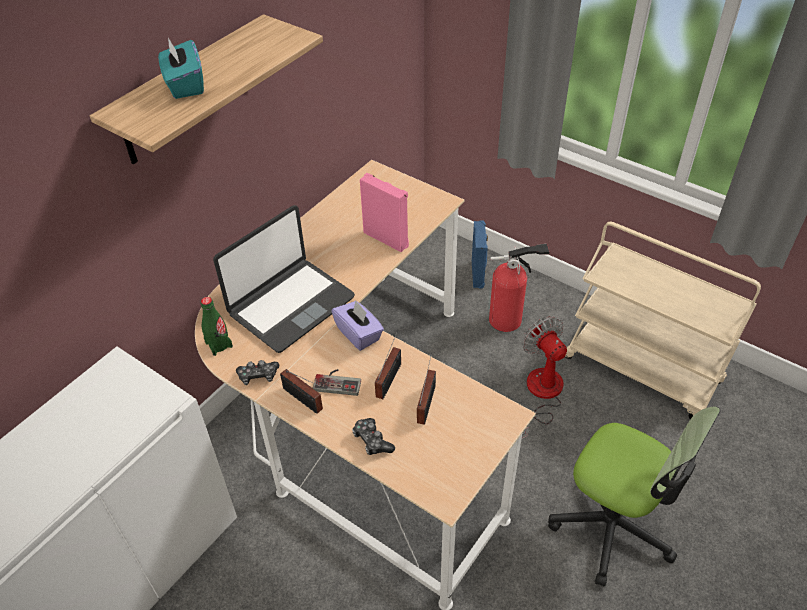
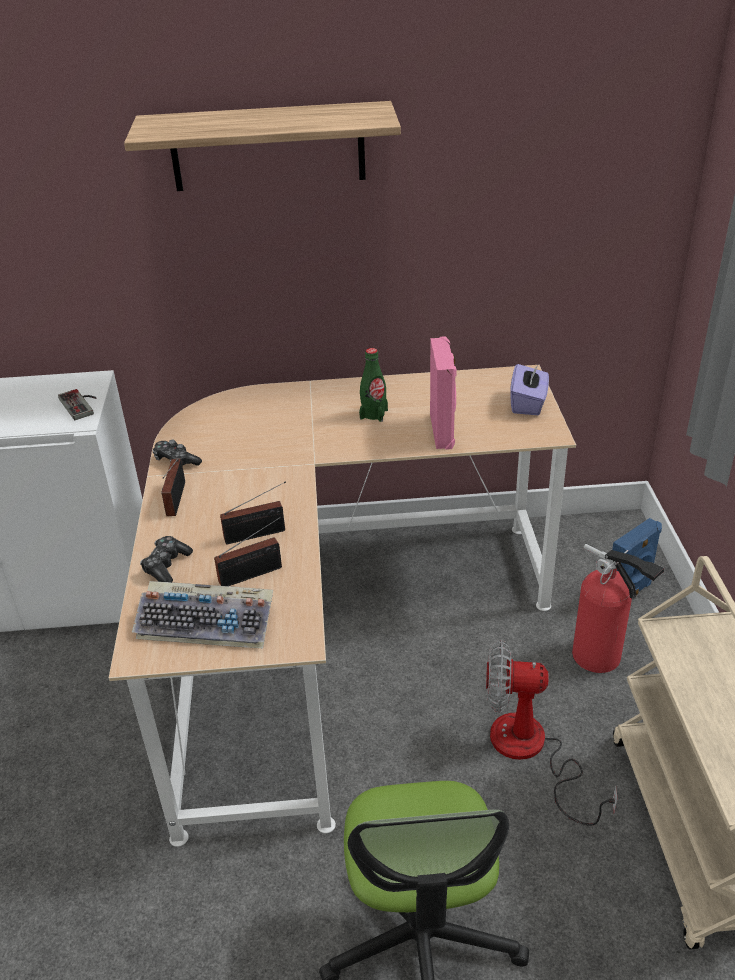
camera: 50 degrees right, 10 degrees down
(185, 85) = (227, 120): turquoise tissue box -> none
(219, 345) = (189, 423): green bottle -> green bottle (373, 414)
(290, 305) = (281, 430): laptop -> none
(338, 381) = (219, 506): game controller -> game controller (82, 404)
(359, 334) = (293, 485): purple tissue box -> purple tissue box (528, 403)
(450, 448) = (208, 622): none -> keyboard
(540, 394) = (531, 752): fan -> fan turned 105 degrees counterclockwise

